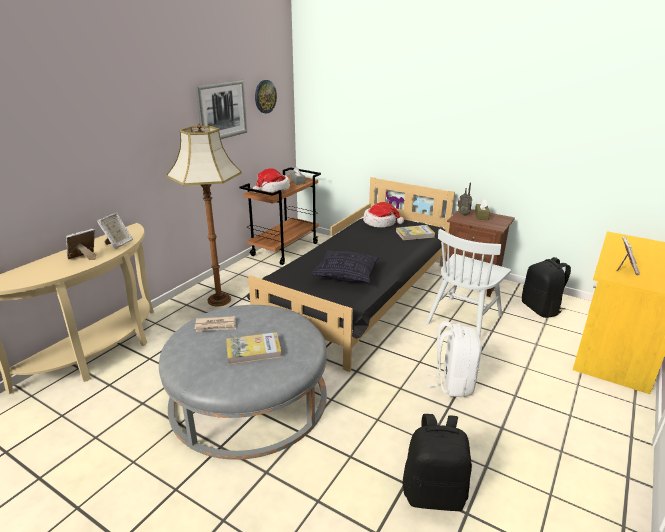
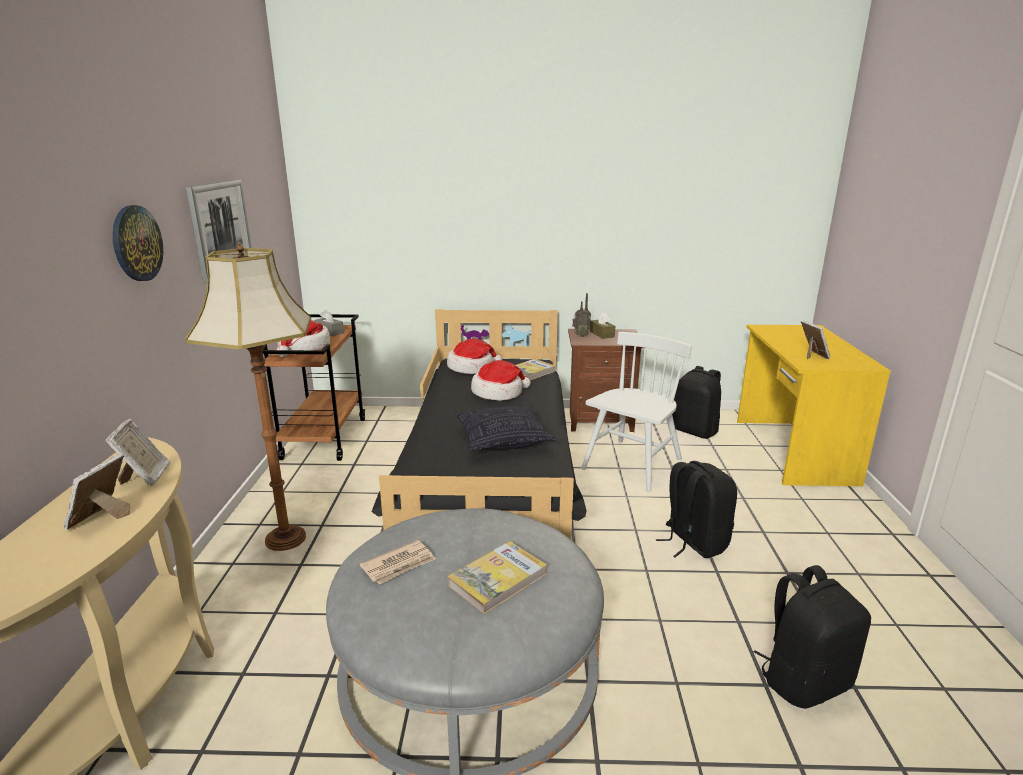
camera: 30 degrees left, 5 degrees down
(265, 96) = (264, 207): wall clock -> wall clock (136, 243)
(378, 243) = (498, 393): none -> hat
(452, 383) = (693, 542): white backpack -> black backpack
(463, 319) = (632, 464): white chair -> white chair turned 150 degrees counterclockwise

